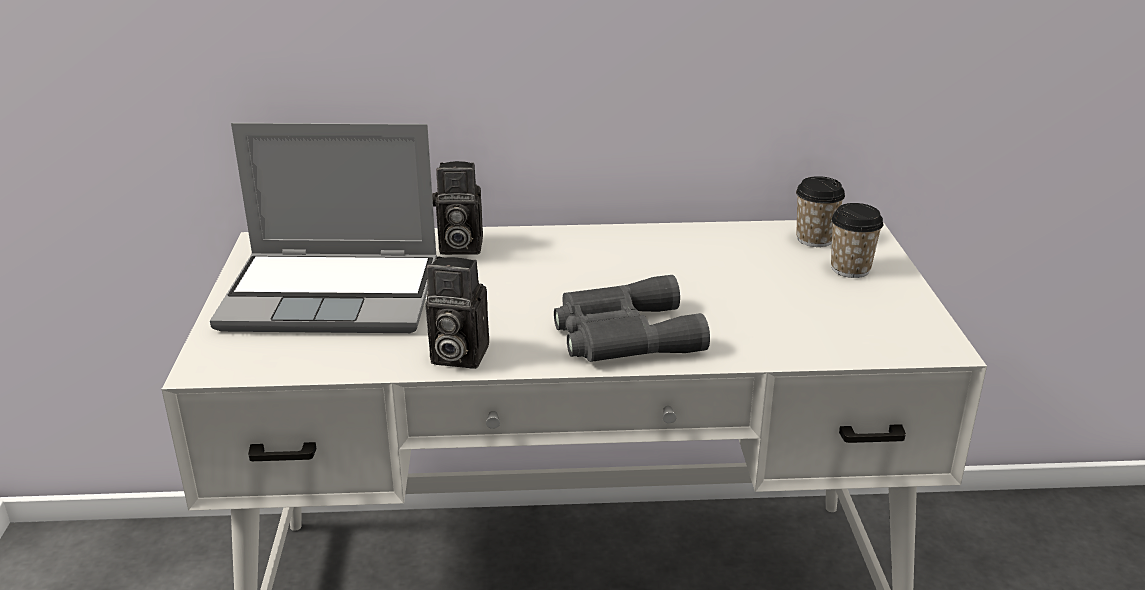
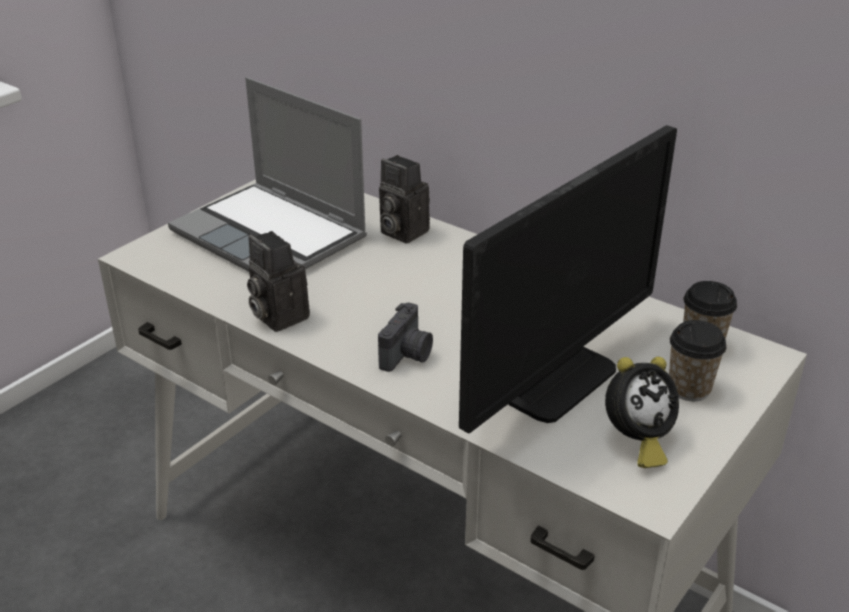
camera: 40 degrees right, 5 degrees up
(622, 335) = (407, 355): grey binoculars -> camera
(756, 303) = (553, 379): none -> monitor
(873, 317) = (635, 442): none -> alarm clock

